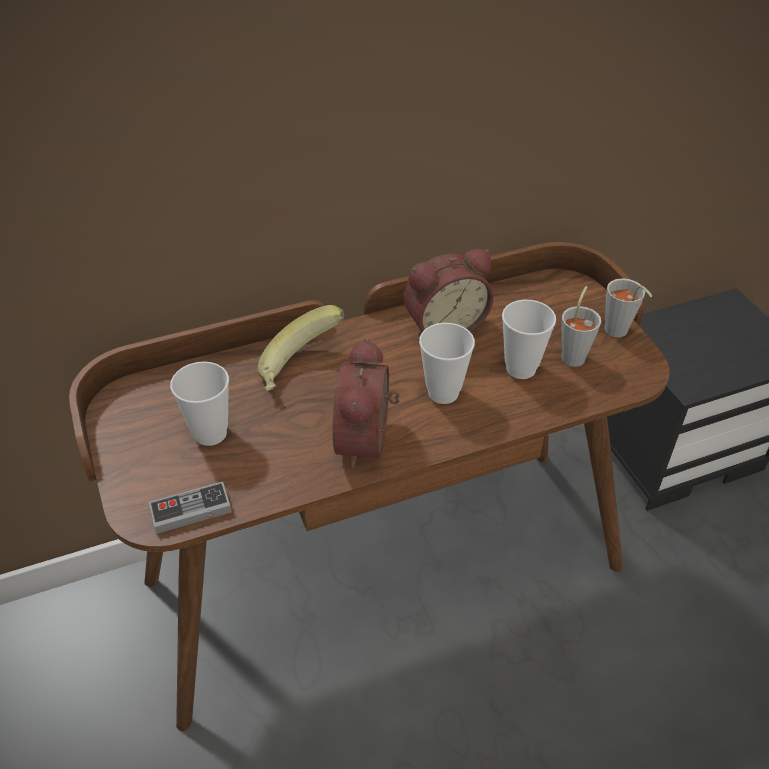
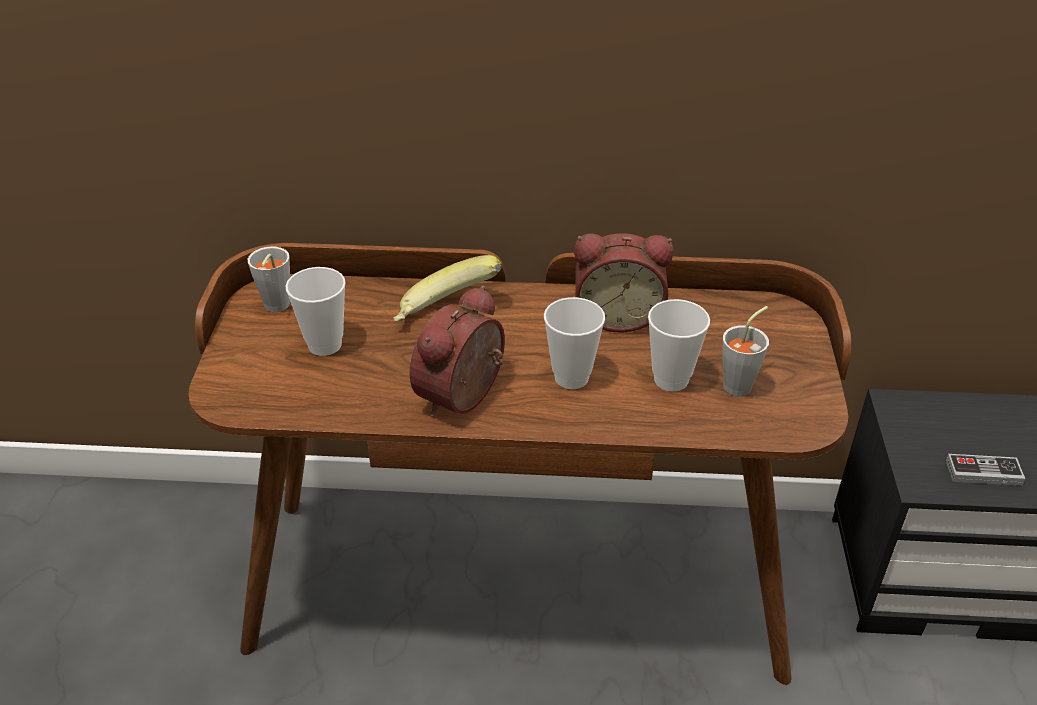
camera: 25 degrees right, 5 degrees down
(191, 510) = (263, 404): game controller -> game controller (983, 473)
(618, 333) = (809, 378): grey cup -> grey cup (275, 308)

